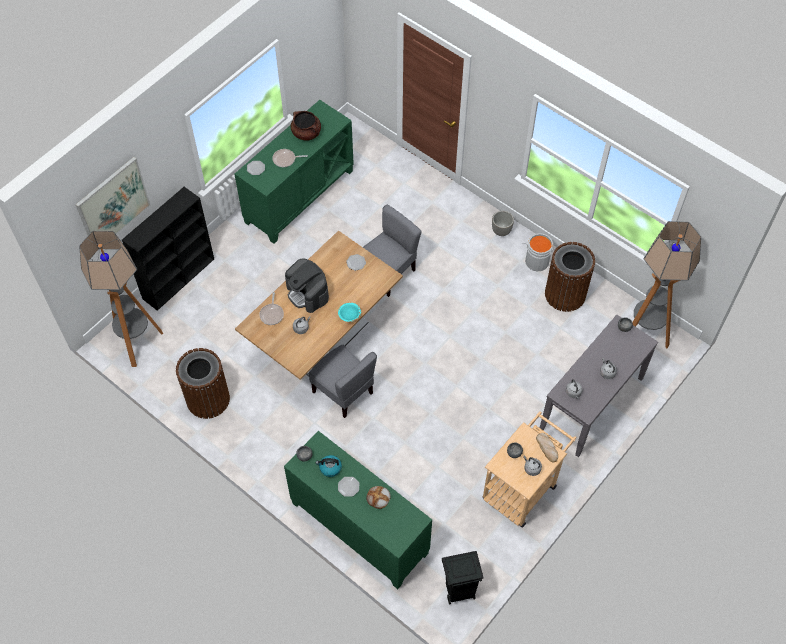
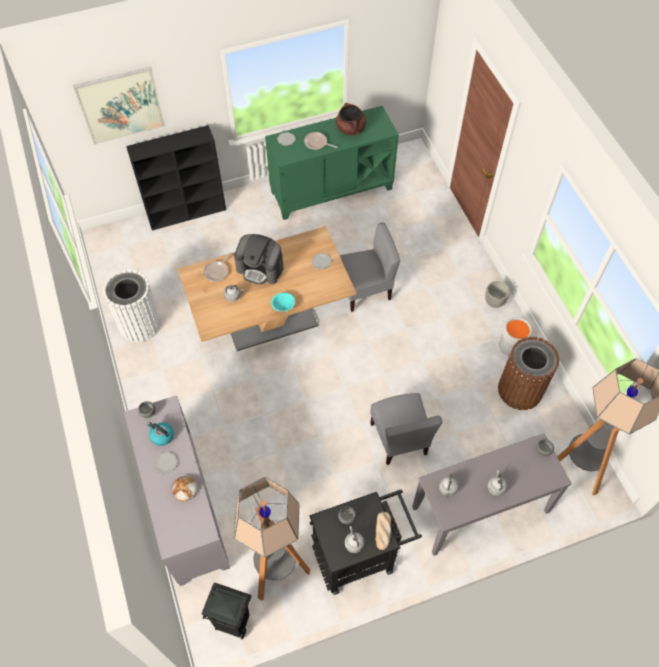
camera: 30 degrees right, 0 degrees up
(137, 343) = (118, 249): floor lamp -> floor lamp (277, 571)
(208, 399) = (139, 324): brown trash can -> white trash can
(308, 293) = (260, 268): coffee machine -> coffee machine turned 60 degrees counterclockwise
(343, 392) = (255, 376): grey chair -> grey chair (399, 439)
(358, 528) = (185, 508): green cabinet -> grey cabinet
(523, 487) = (360, 555): beige cart -> black cart

